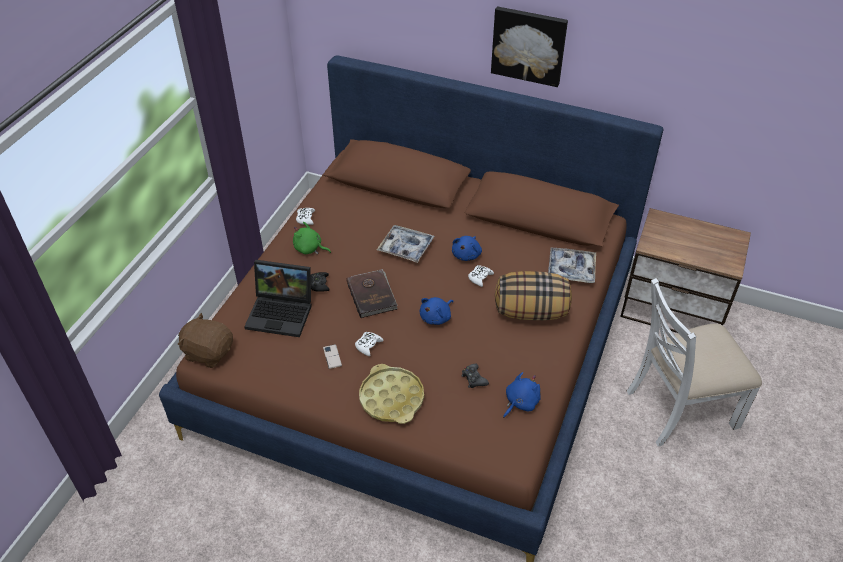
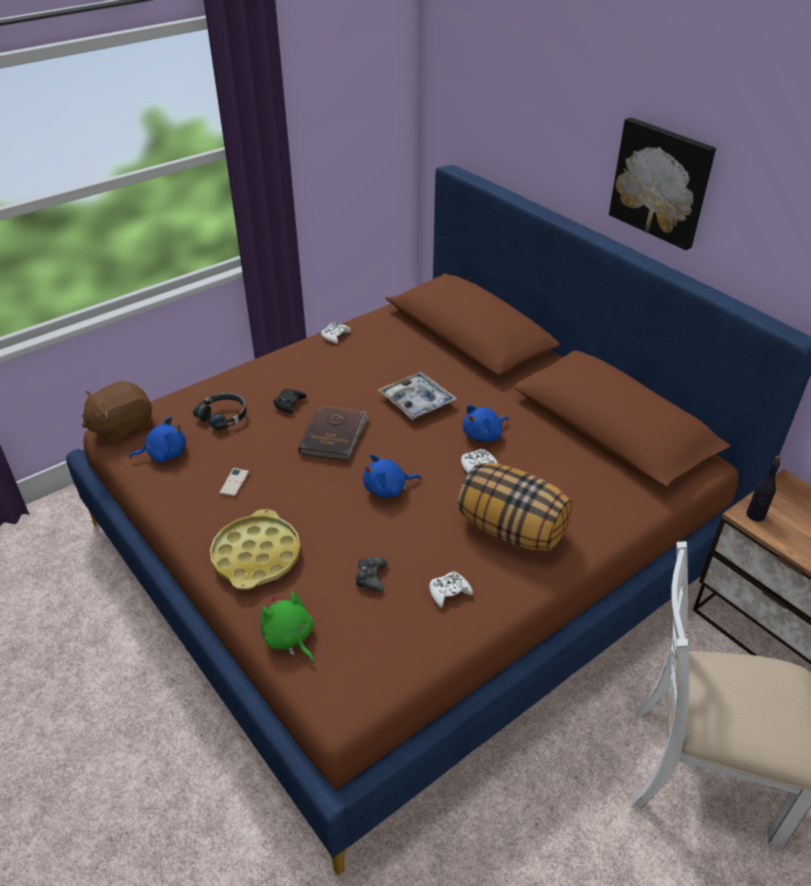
camera: 30 degrees right, 5 degrees down
(208, 352) = (122, 427): brown plush toy -> brown plush toy turned 90 degrees counterclockwise
(282, 312) = (223, 416): laptop -> black headphones
(309, 249) = (312, 366): green plush toy -> green plush toy (289, 638)
(368, 345) = (284, 487): white game controller -> white game controller (449, 592)
(520, 402) = (406, 633): blue plush toy -> blue plush toy (164, 453)
(571, 269) = (606, 501): tray -> none
(653, 244) = (755, 515): none -> black bottle

